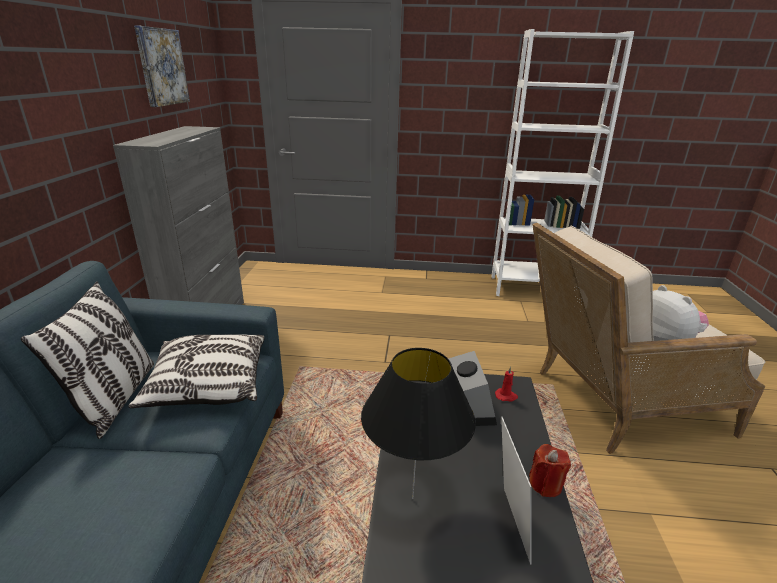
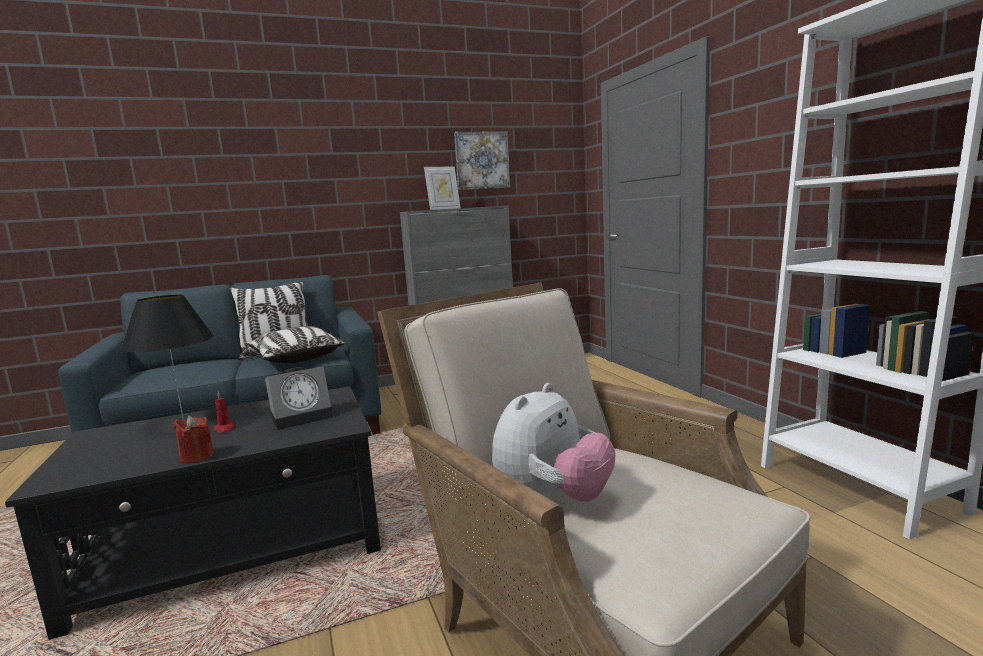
camera: 65 degrees right, 15 degrees down
(506, 396) = (326, 426): red candle -> red candle (224, 428)
(508, 524) = (152, 451): picture frame -> picture frame (444, 209)

